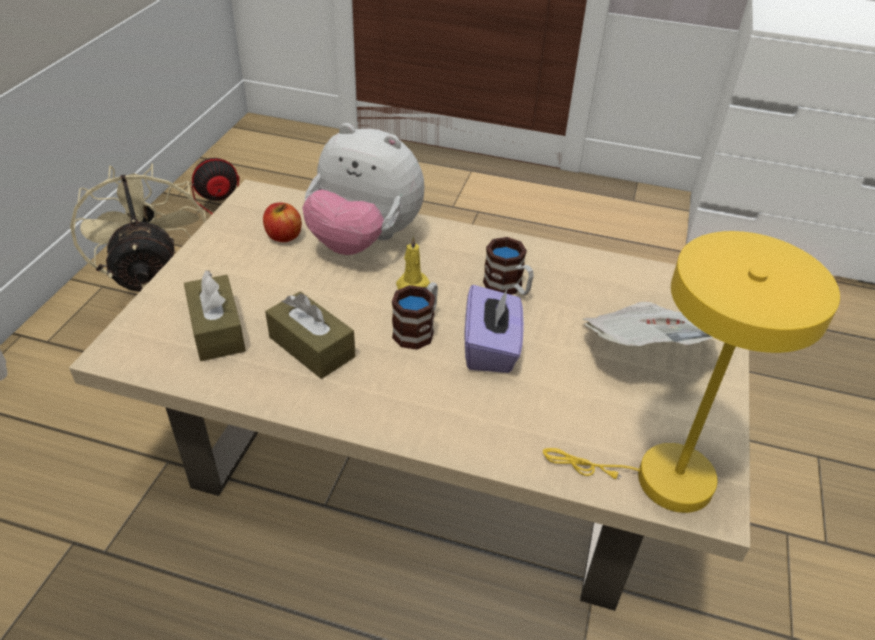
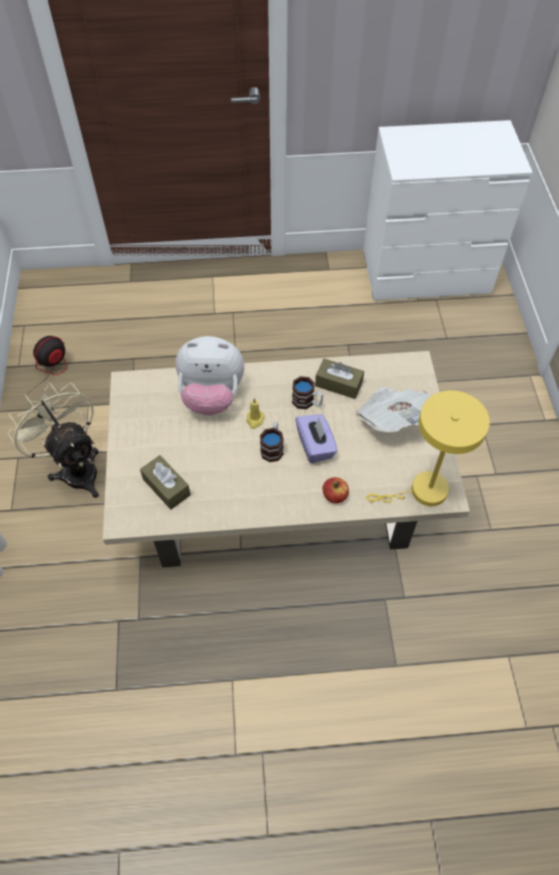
camera: 20 degrees left, 15 degrees up
(283, 236) = (163, 409): apple -> apple (334, 495)
(312, 347) = (223, 479): brown tissue box -> brown tissue box (338, 384)

